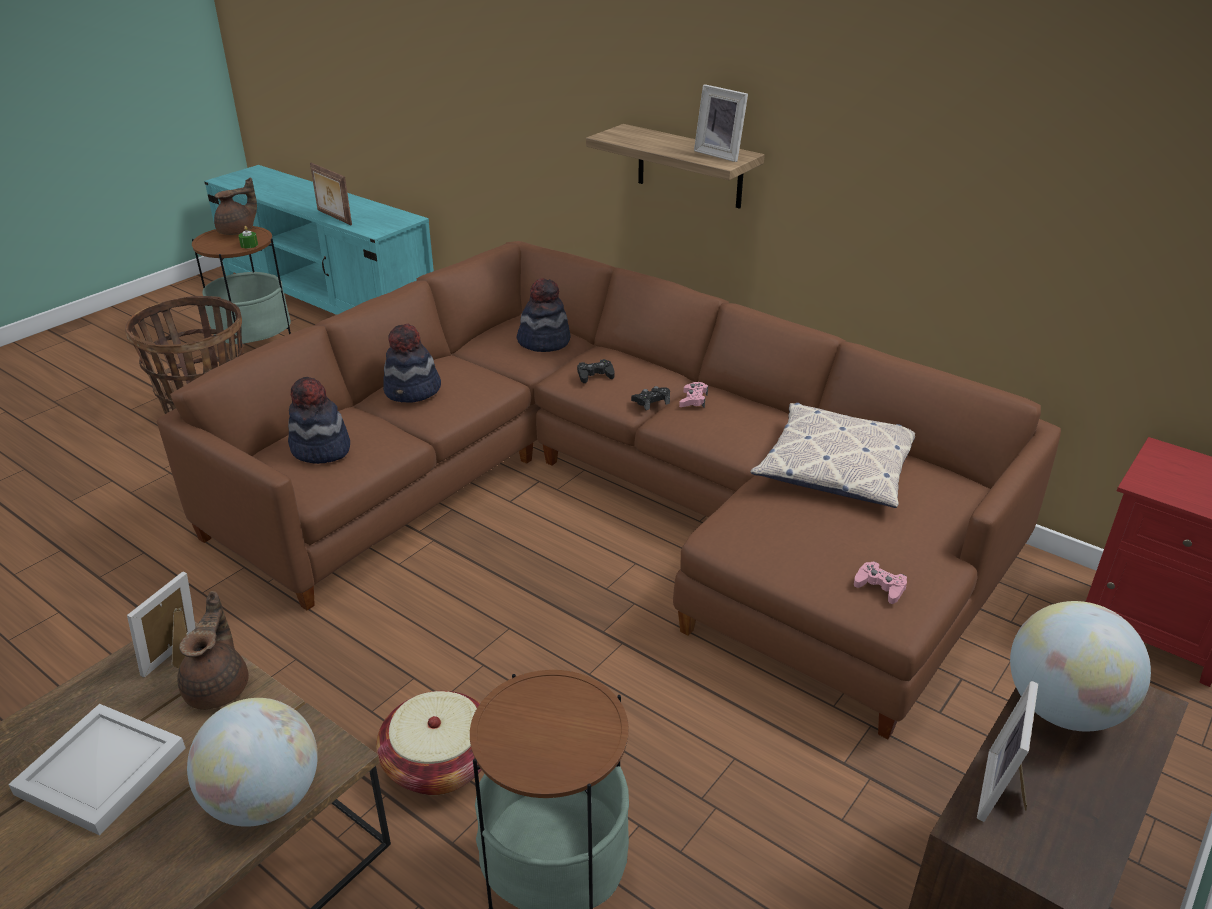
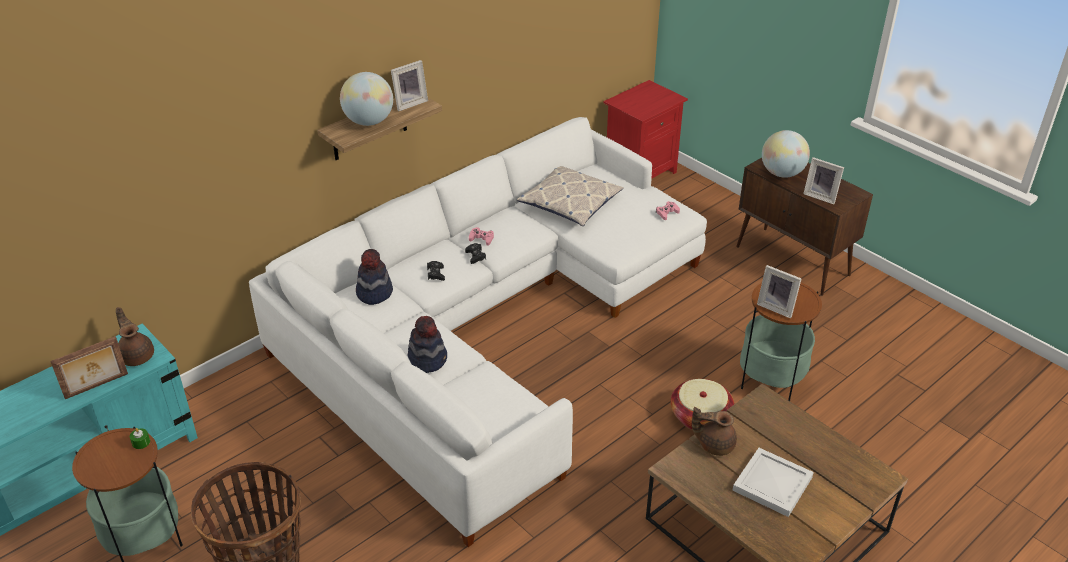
camera: 80 degrees left, 5 degrees up
(179, 658) = (690, 464): picture frame -> picture frame (777, 307)
(238, 231) = (97, 453): brown teapot -> brown teapot (137, 355)
(265, 800) = (790, 420): globe -> globe (369, 122)
(320, 449) = (493, 406): hat -> none
(616, 501) = (486, 326): brown sofa -> white sofa

